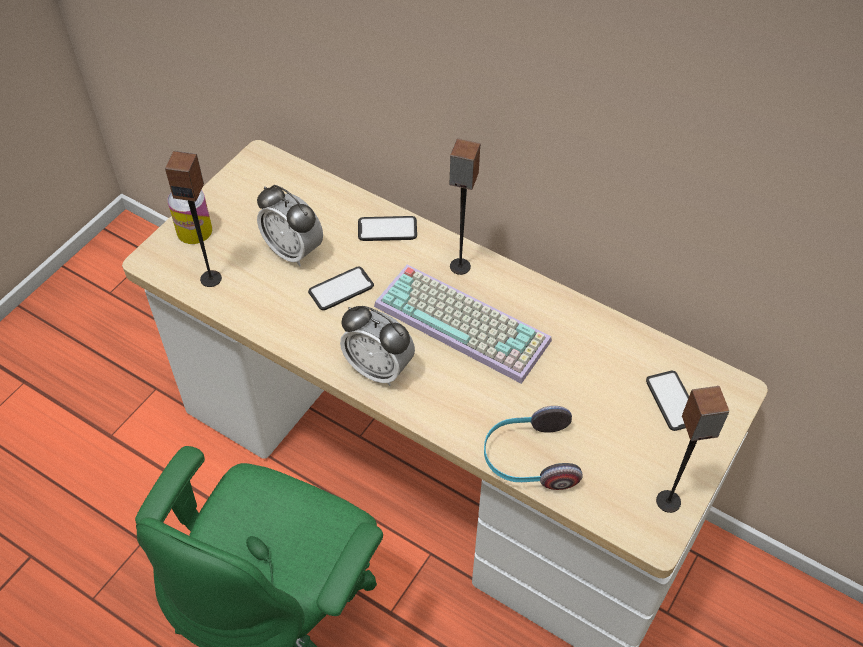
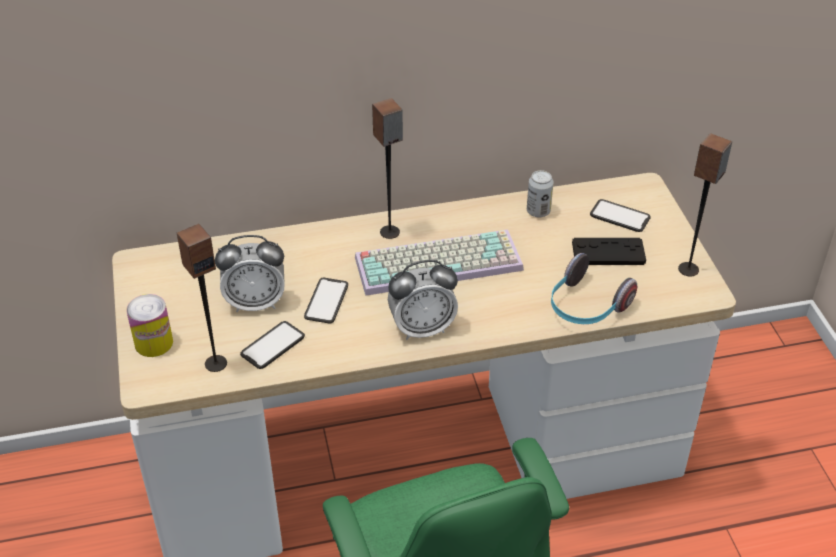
camera: 45 degrees left, 10 degrees down
(387, 229) = (306, 243): phone -> phone (272, 346)
(605, 340) = (538, 211): none -> can
(615, 426) = (608, 253): none -> black game controller

